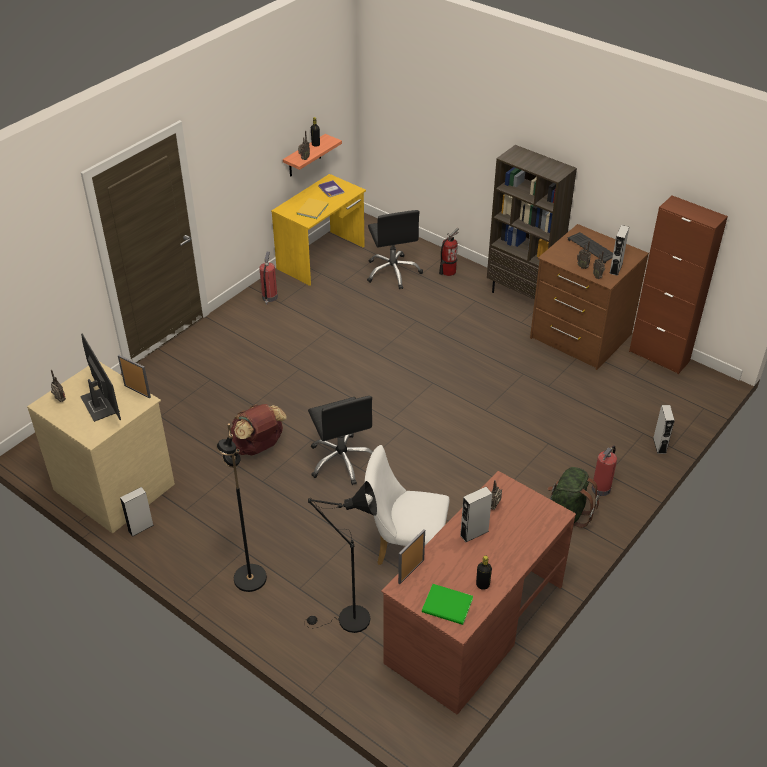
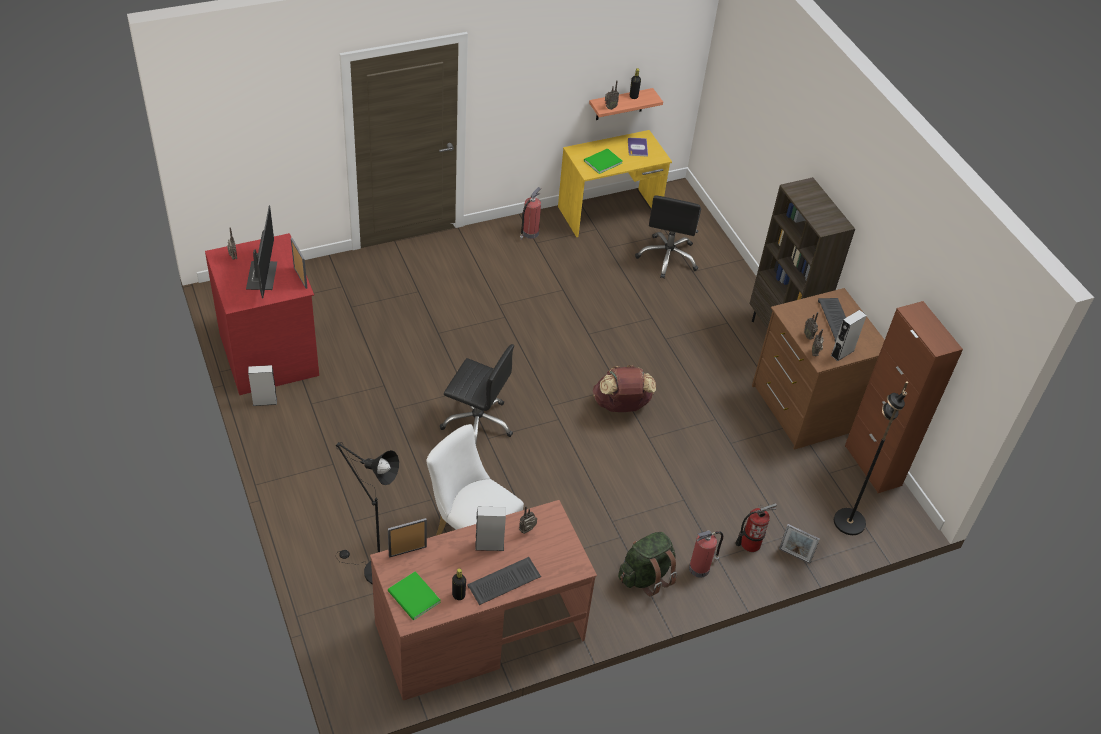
camera: 25 degrees right, 5 degrees up
(115, 486) = (270, 354): beige dresser -> red dresser
(249, 578) = (320, 491): black floor lamp -> black floor lamp (848, 522)
(257, 447) = (413, 375): brown backpack -> brown backpack (621, 406)
(311, 210) = (601, 162): yellow book -> green book
(342, 460) = (477, 423): black office chair -> black office chair turned 75 degrees counterclockwise
(448, 271) = (724, 280): fire extinguisher -> fire extinguisher (750, 543)
(510, 556) = (503, 583): none -> keyboard
(659, 445) = (794, 555): grey speaker -> picture frame

